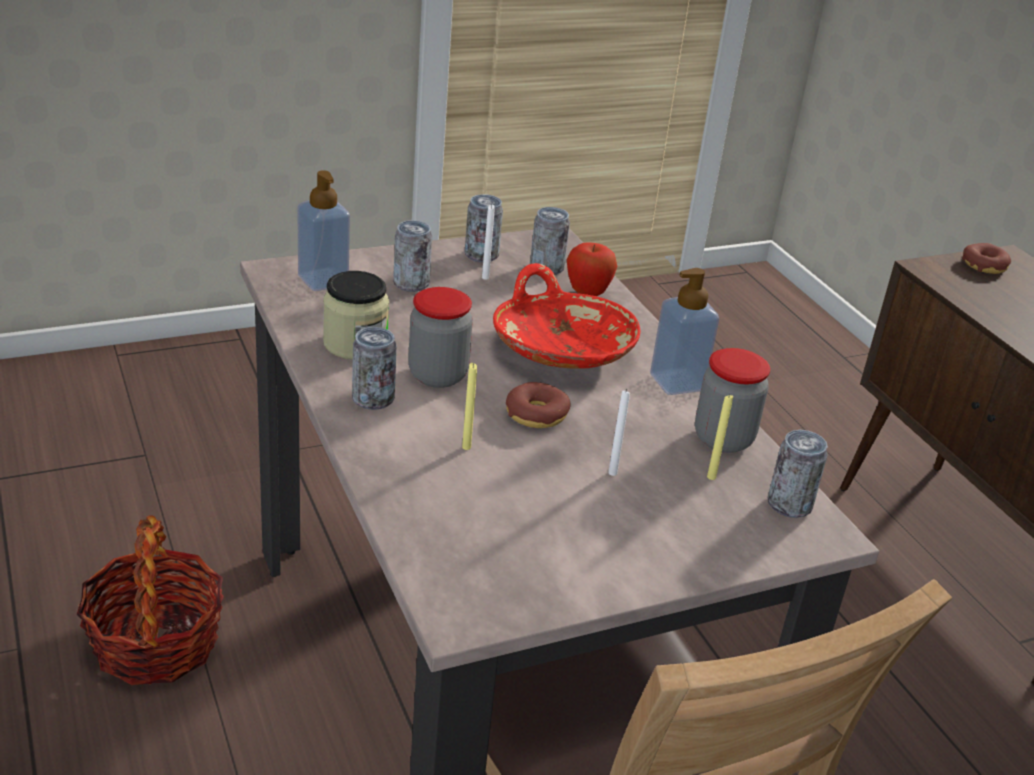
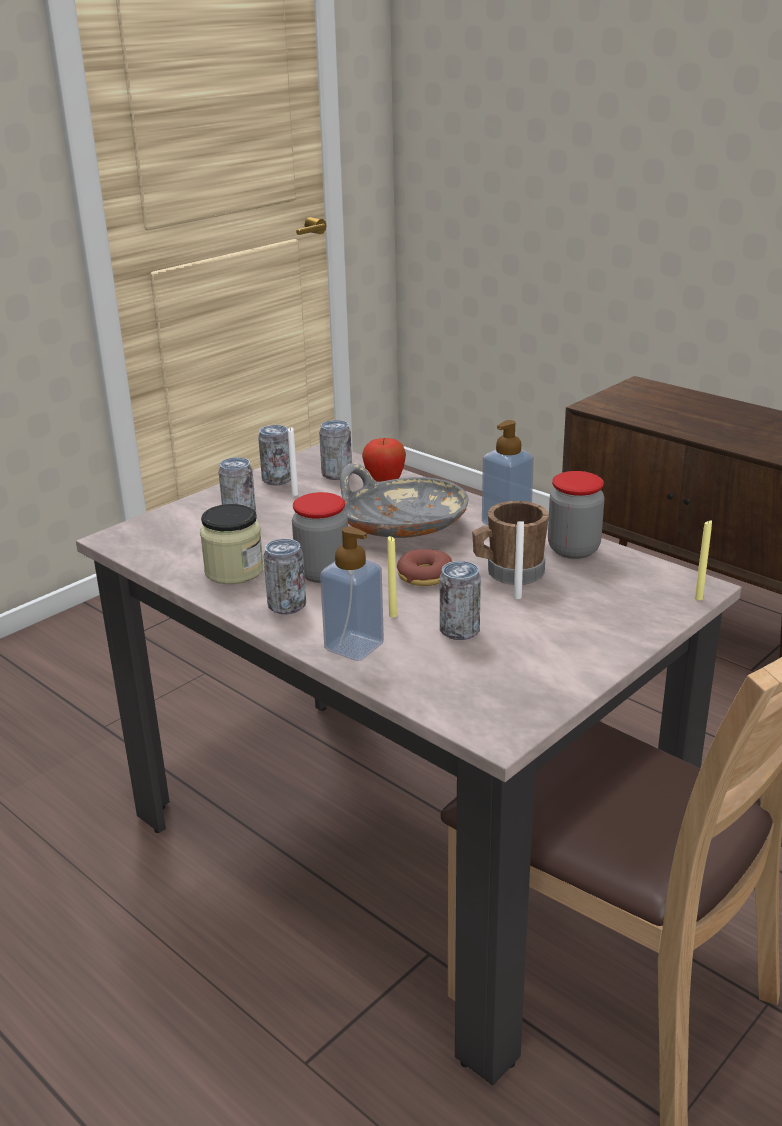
camera: 20 degrees left, 5 degrees down
(156, 643) = (88, 927): basket -> none
(323, 280) = (163, 533): soap dispenser -> soap dispenser (354, 646)
(561, 349) = (400, 526): red bowl -> grey bowl
(628, 441) = (509, 573): none -> brown mug
(711, 477) = (589, 577): yellow candle -> yellow candle (698, 598)
(789, 505) = (658, 577): can -> can (459, 631)
(984, 265) = (627, 394): donut -> none

